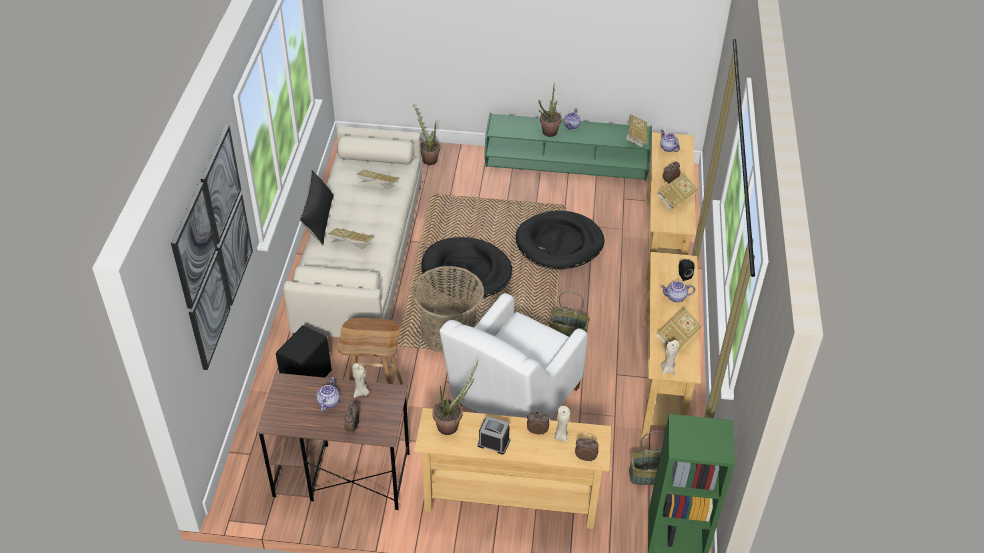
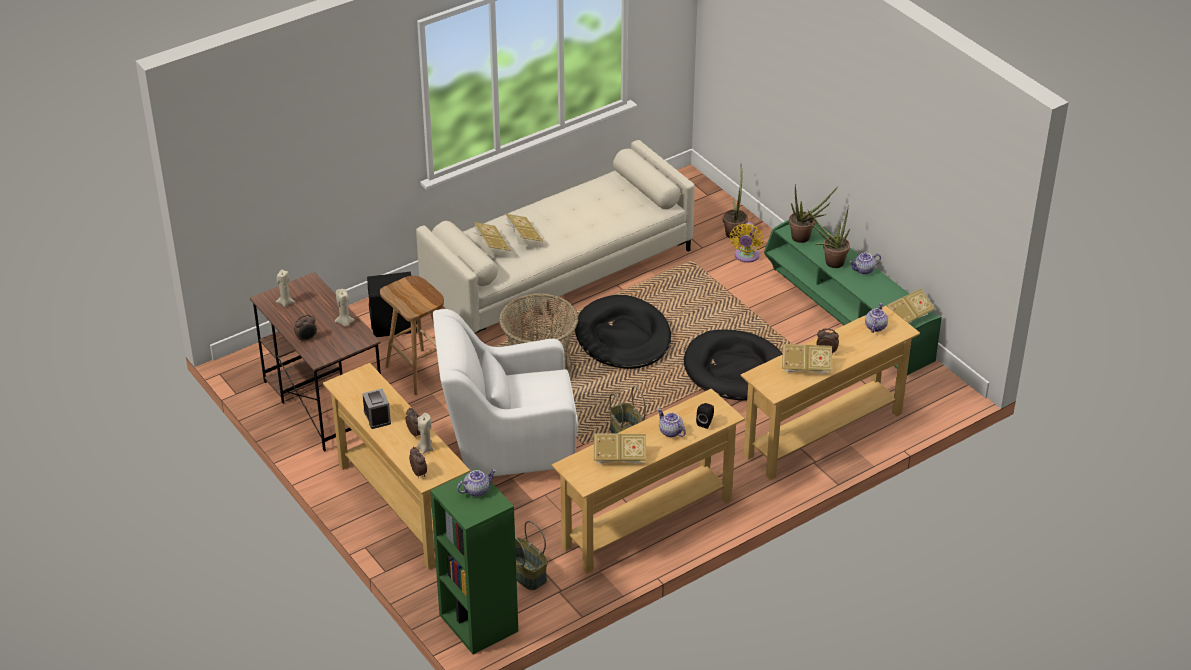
camera: 50 degrees right, 5 degrees down
(214, 247) = (319, 133): picture -> none
(318, 219) = (529, 205): black pillow -> none
(328, 402) = (317, 313): teapot -> teapot (476, 490)
(378, 186) = (612, 209): book -> book (491, 247)
(451, 424) = (370, 386): potted plant -> potted plant (805, 238)
(458, 169) = (746, 256): none -> yellow fan
(667, 369) = (574, 470): beige candle -> beige candle (286, 302)

